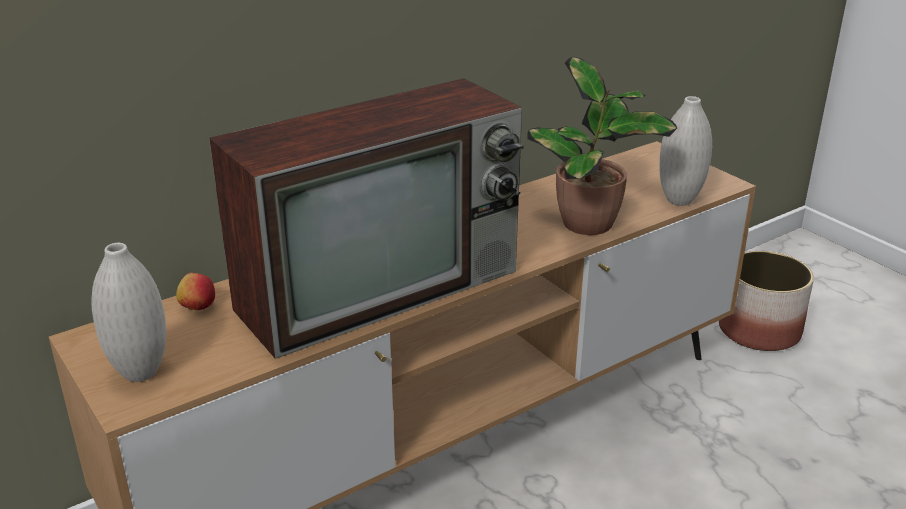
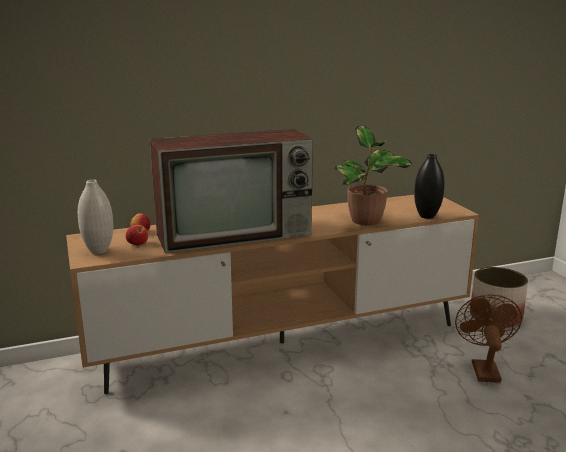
camera: 15 degrees right, 10 degrees down
(207, 340) = (137, 243): none -> apple
(679, 200) = (427, 216): white vase -> black vase
(783, 436) = (483, 368): none -> brown fan

